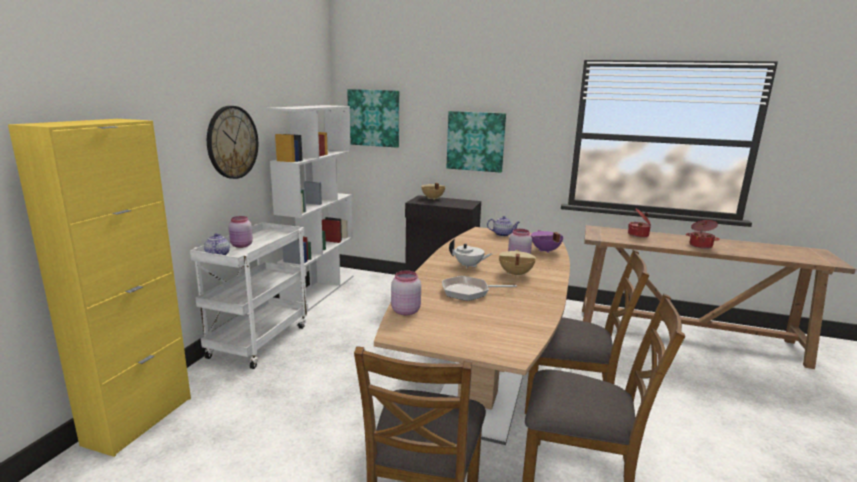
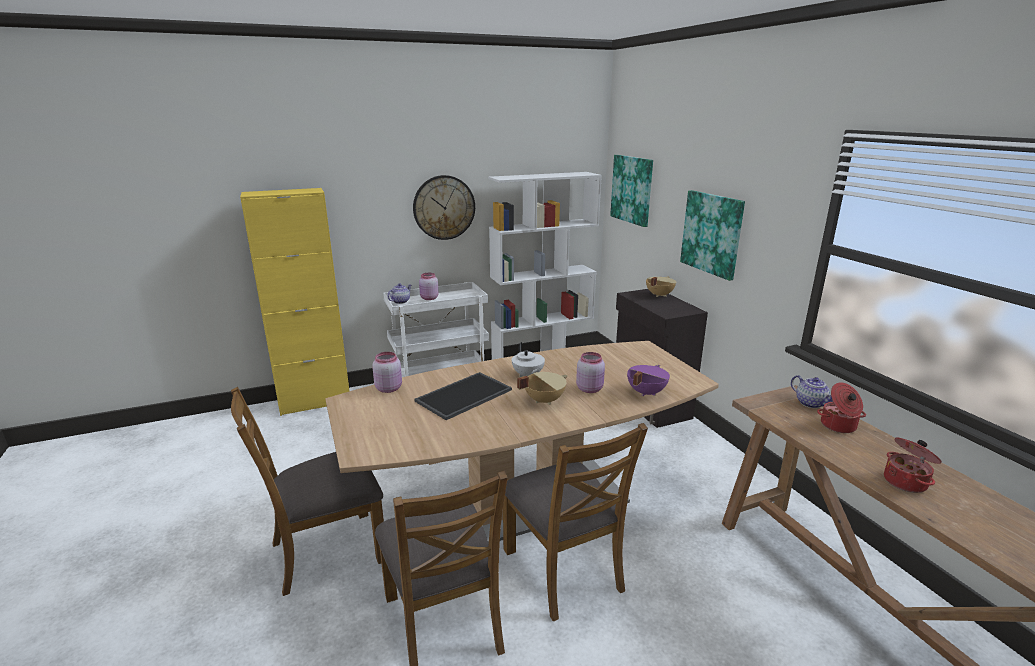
camera: 50 degrees right, 5 degrees up
(469, 292) = (464, 396): frying pan -> tray
(503, 234) = (652, 359): teapot -> teapot (811, 403)

